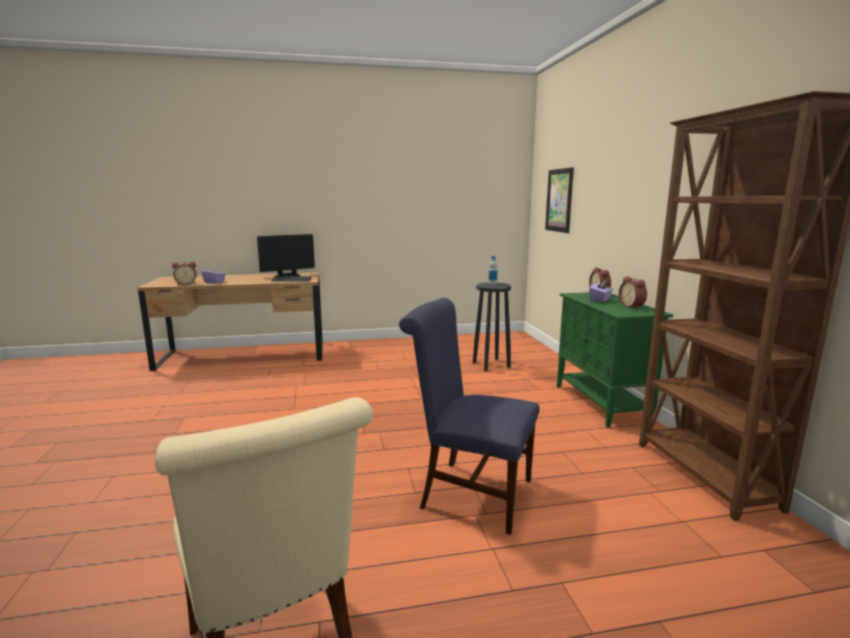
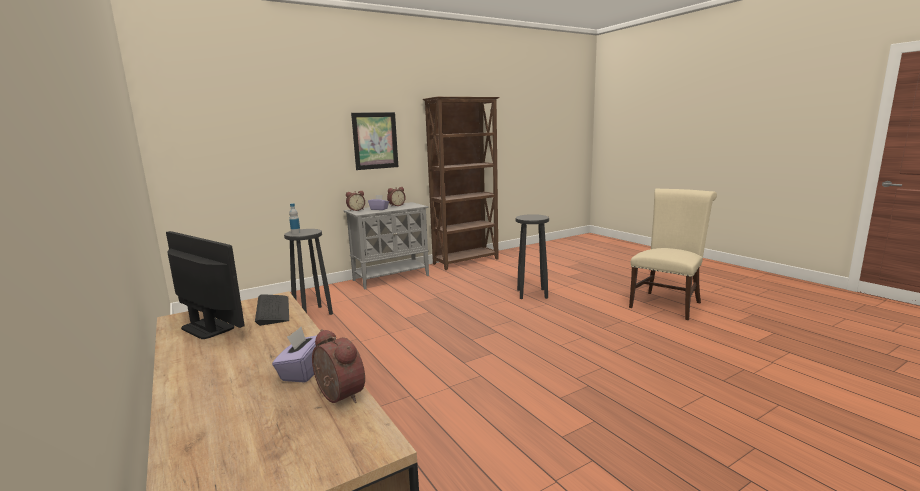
camera: 110 degrees left, 0 degrees up
(469, 492) = (531, 294): blue chair -> black stool
(559, 200) = (233, 146): picture -> picture (375, 140)
(602, 404) = (391, 278): green cabinet -> grey cabinet

